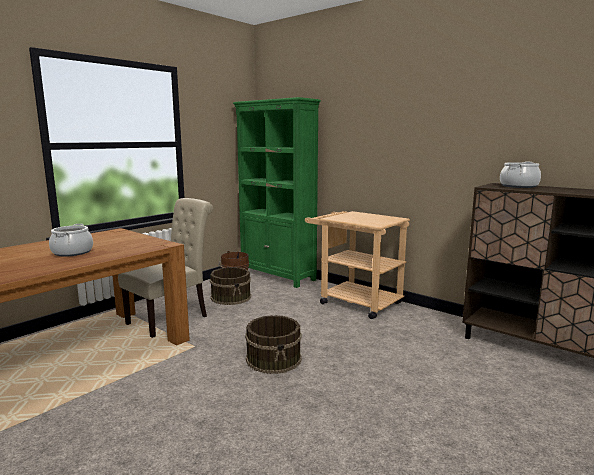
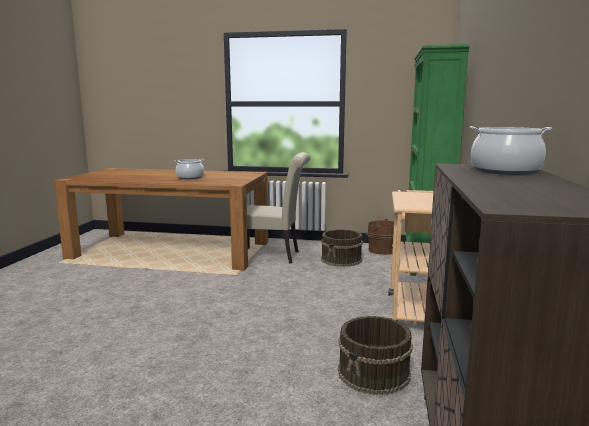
camera: 60 degrees right, 0 degrees up
(274, 359) = (245, 304): brown bucket -> brown bucket (374, 373)

